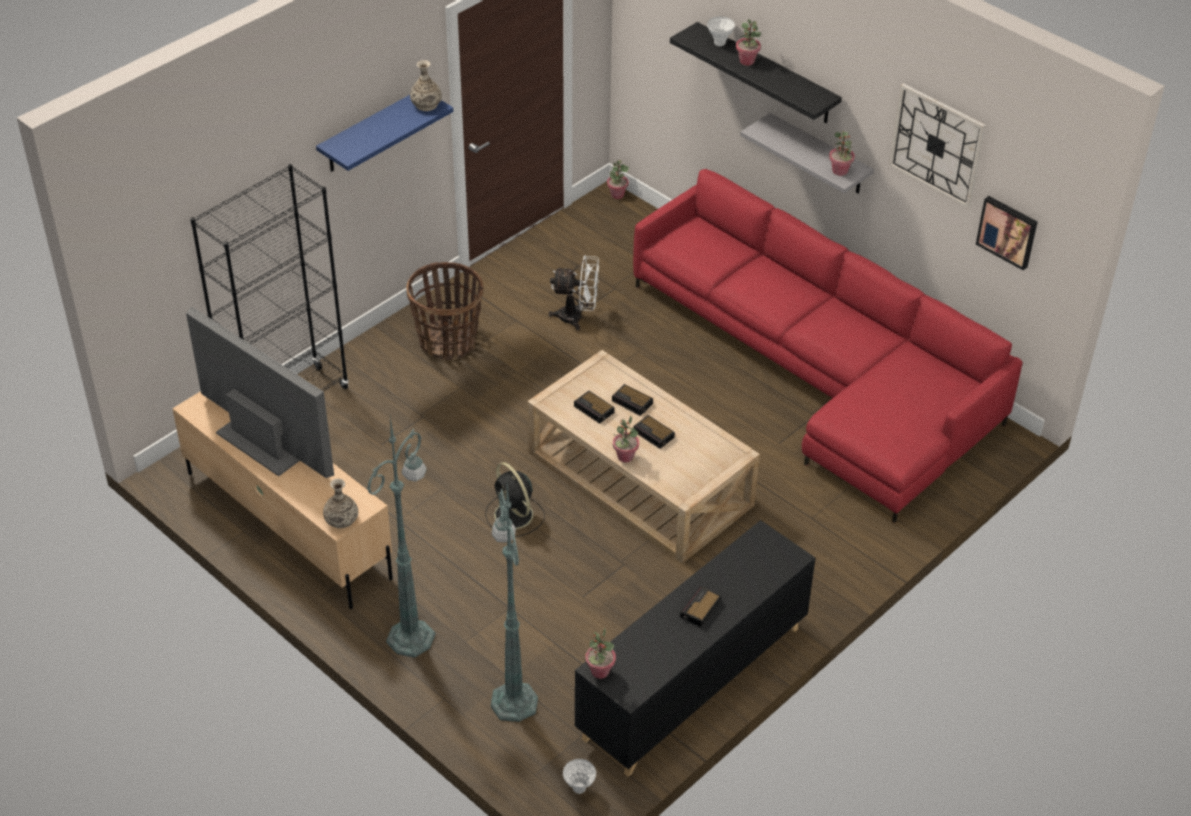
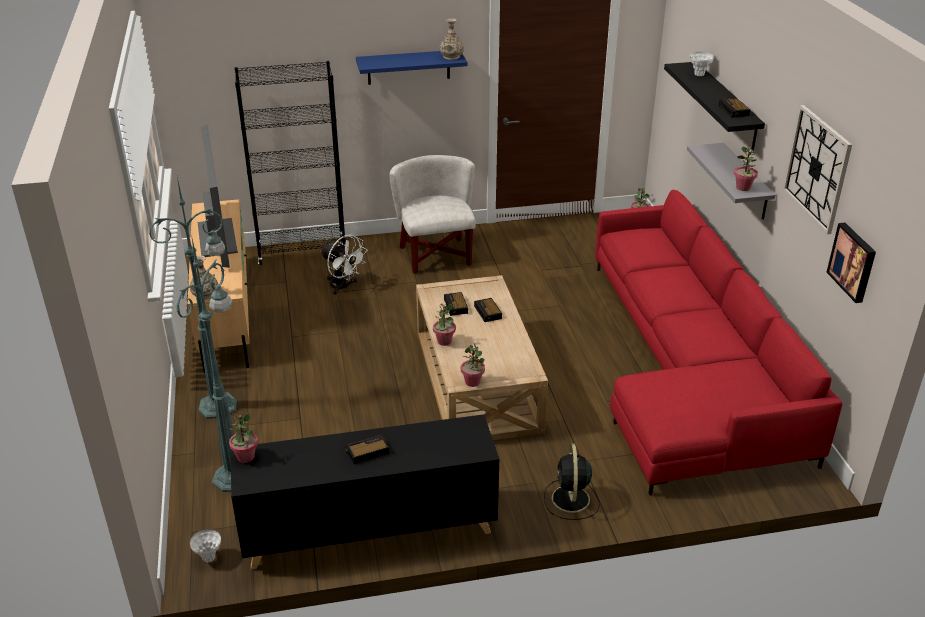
camera: 35 degrees right, 10 degrees down
(448, 342) = (436, 255): basket -> white armchair
(514, 516) = (366, 366): black fan -> black fan (570, 500)
(577, 317) = (537, 272): white fan -> white fan (343, 287)
(654, 435) = (481, 337): alarm clock -> alarm clock (734, 111)
(747, 61) = (709, 87): potted plant -> potted plant (472, 382)

